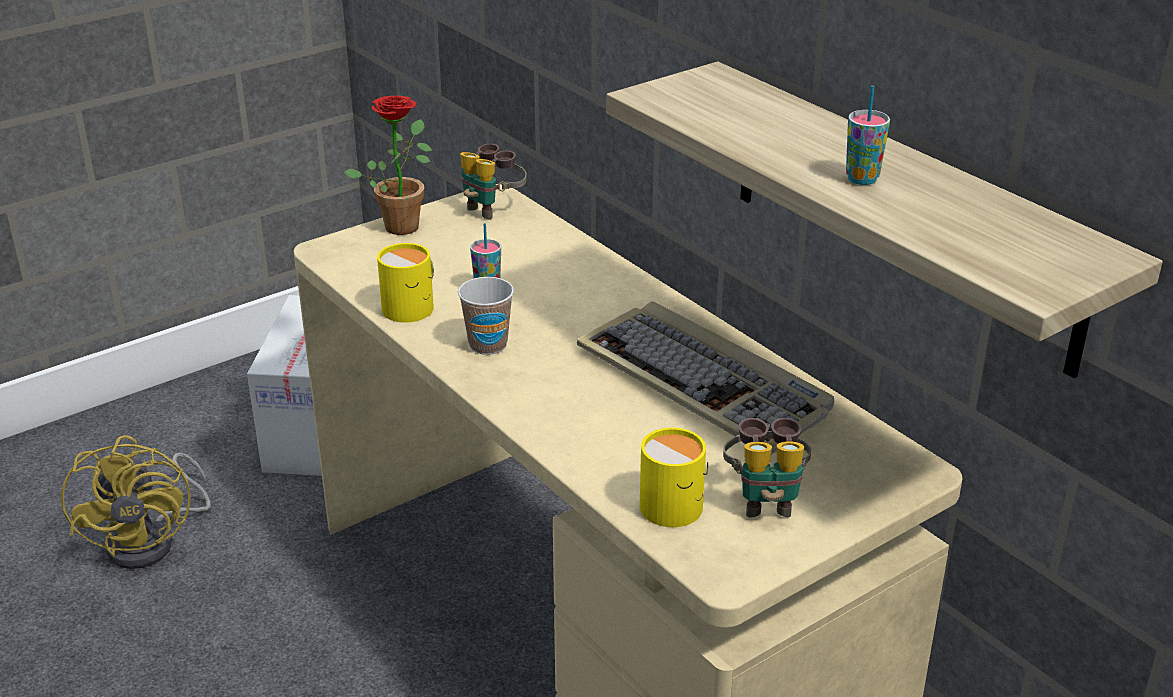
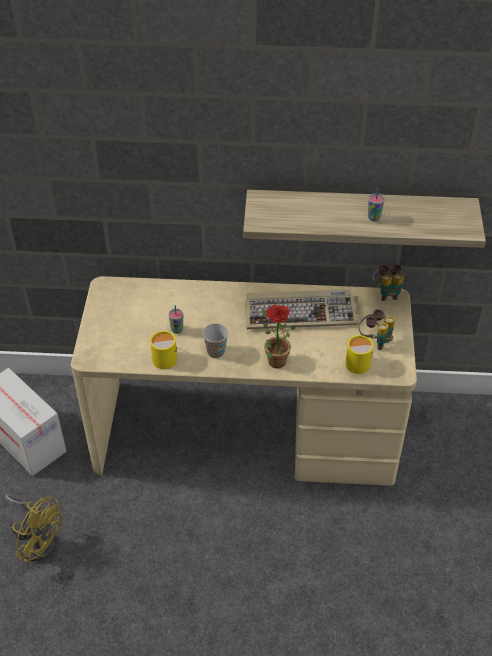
camera: 50 degrees left, 15 degrees up
(402, 223) = (94, 324): potted plant -> potted plant (273, 359)
(492, 208) = (114, 292): binoculars -> binoculars (387, 293)

